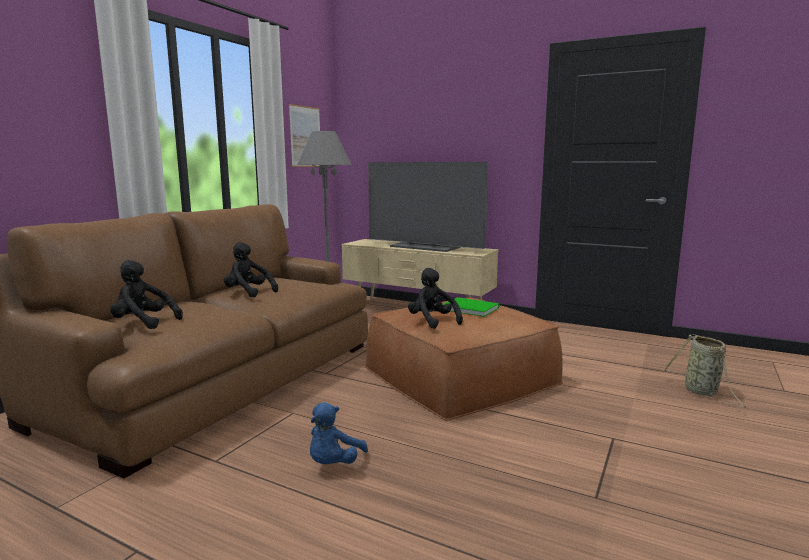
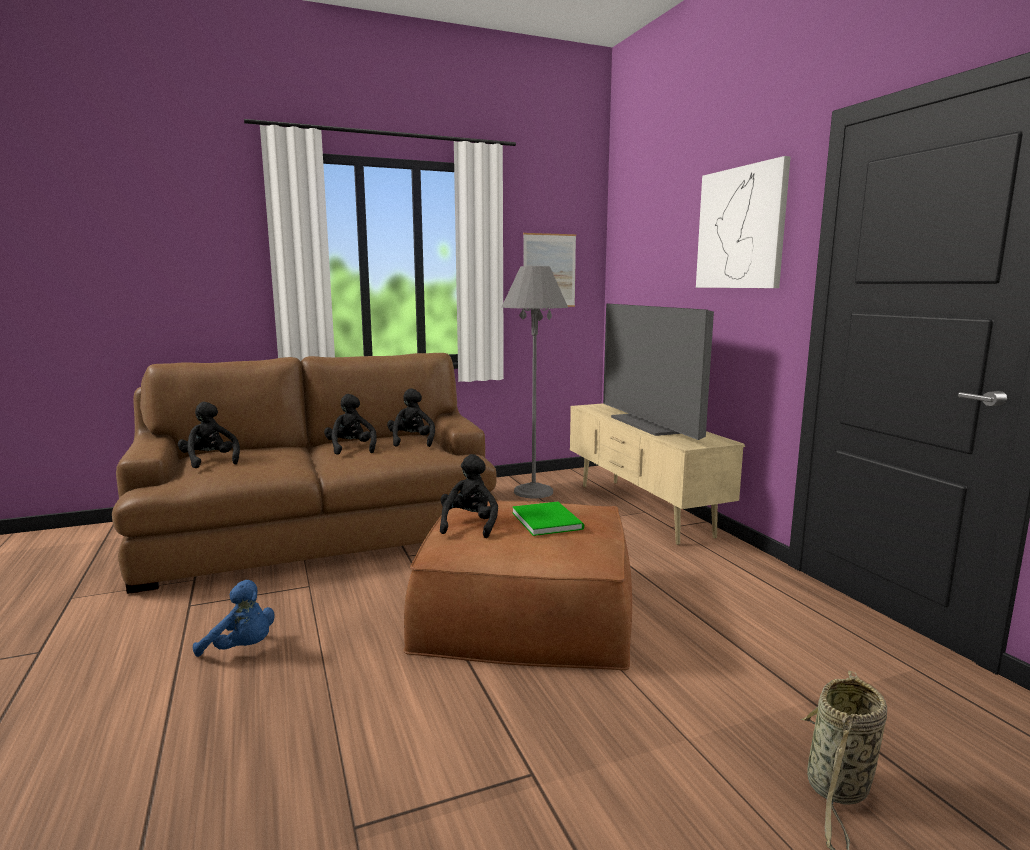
camera: 40 degrees right, 0 degrees up
(286, 280) = (411, 442): none -> black plush toy
(333, 463) = (242, 649): blue plush toy -> blue plush toy turned 135 degrees counterclockwise
(480, 110) = (741, 228): none -> picture

